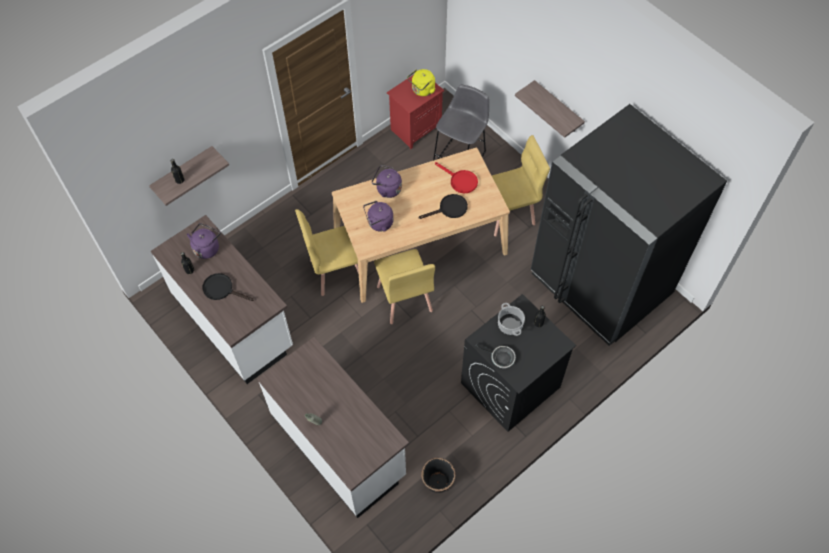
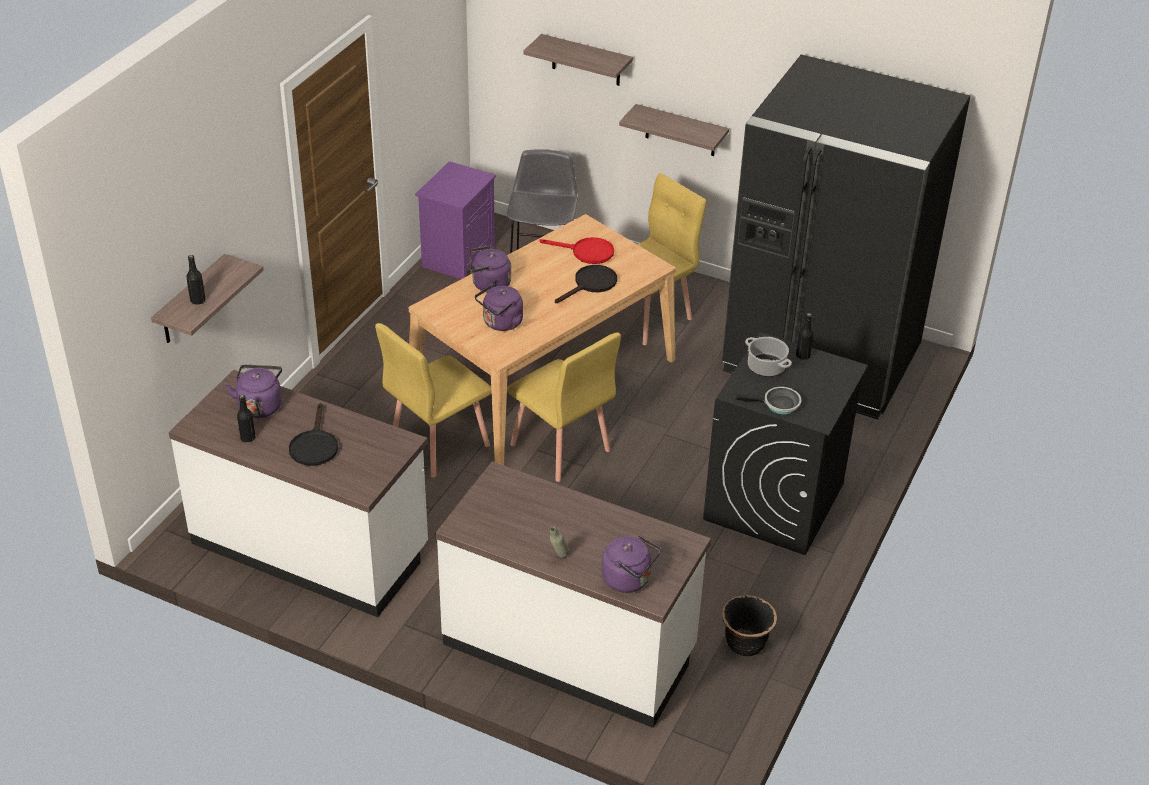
camera: 25 degrees left, 20 degrees down
(222, 289) = (314, 445): black frying pan -> black frying pan turned 90 degrees counterclockwise
(345, 455) = (629, 580): none -> purple kettle
(415, 128) = (457, 257): red nightstand -> purple nightstand
(422, 90) = (465, 181): yellow kettle -> none
(509, 41) = (586, 60): none -> shelf

